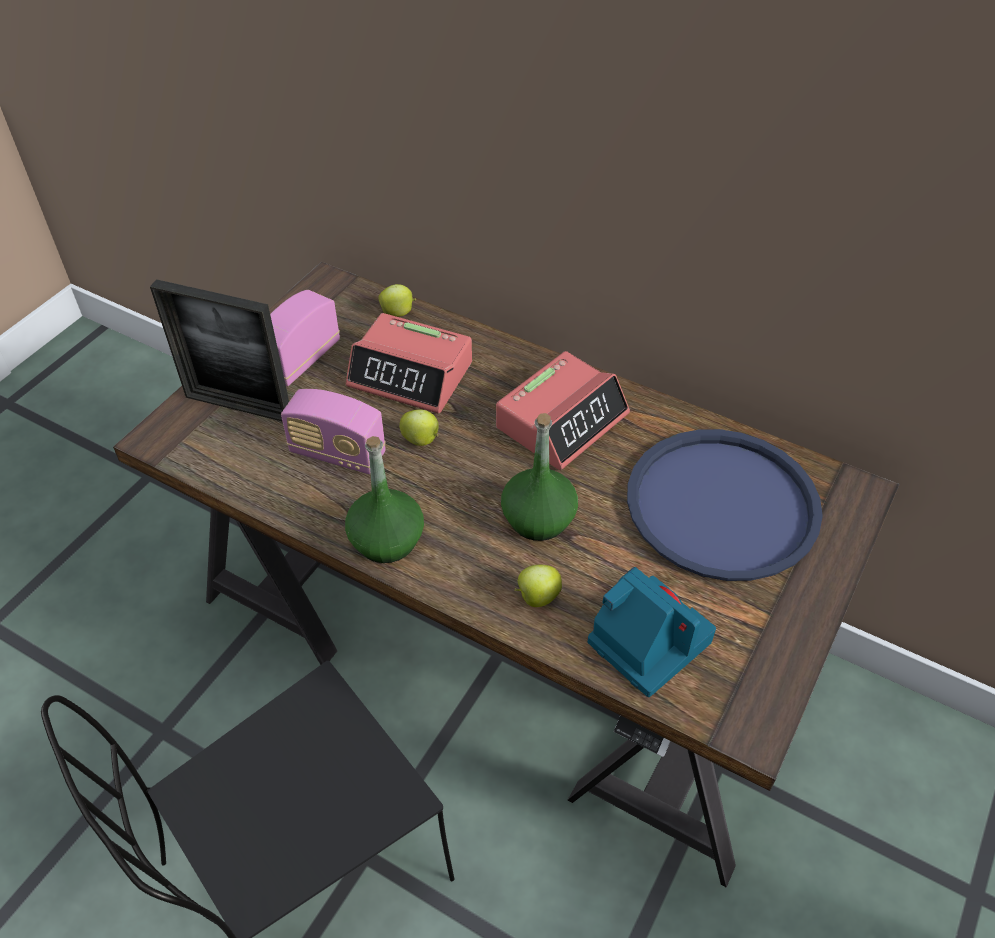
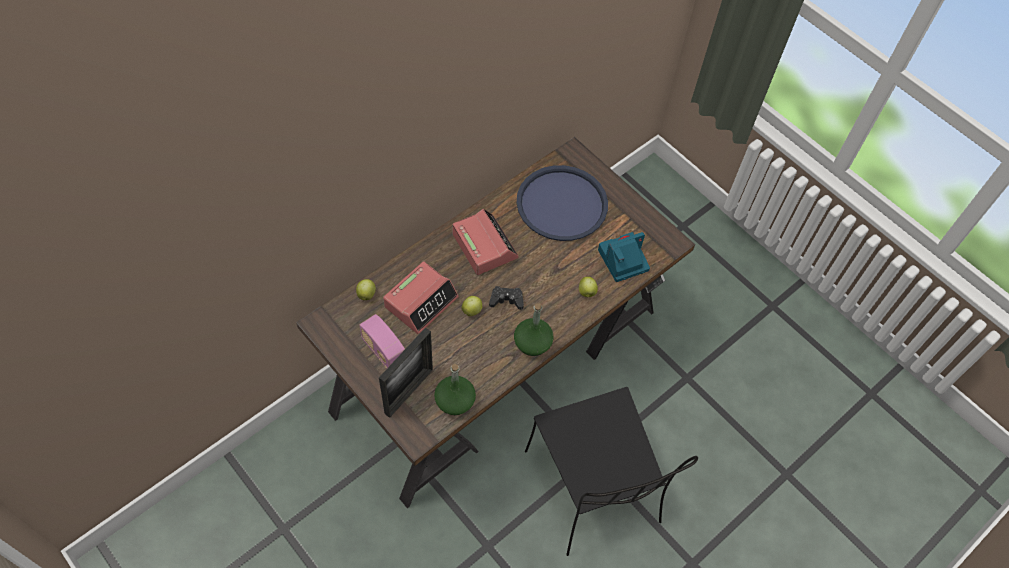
camera: 75 degrees left, 10 degrees up
(338, 454) = (466, 351): radio -> none
(463, 479) = (506, 300): none -> black game controller
(538, 519) = (543, 277): green bottle -> green bottle (455, 401)

